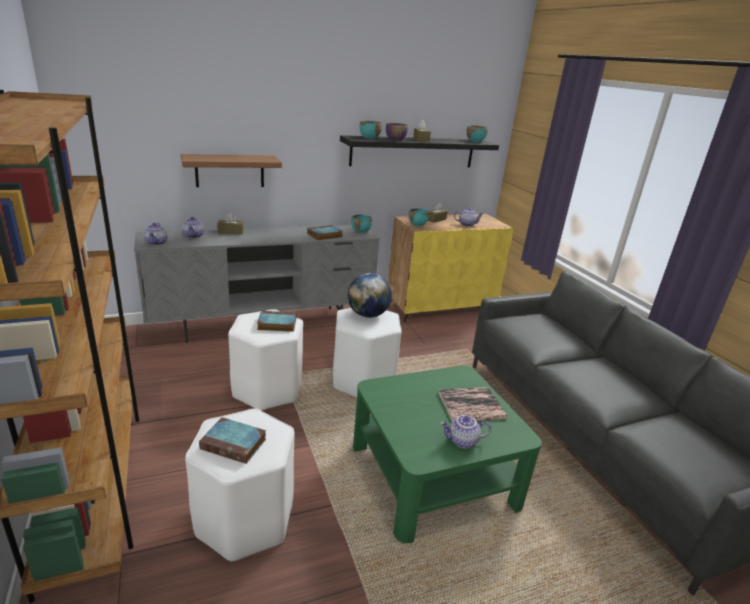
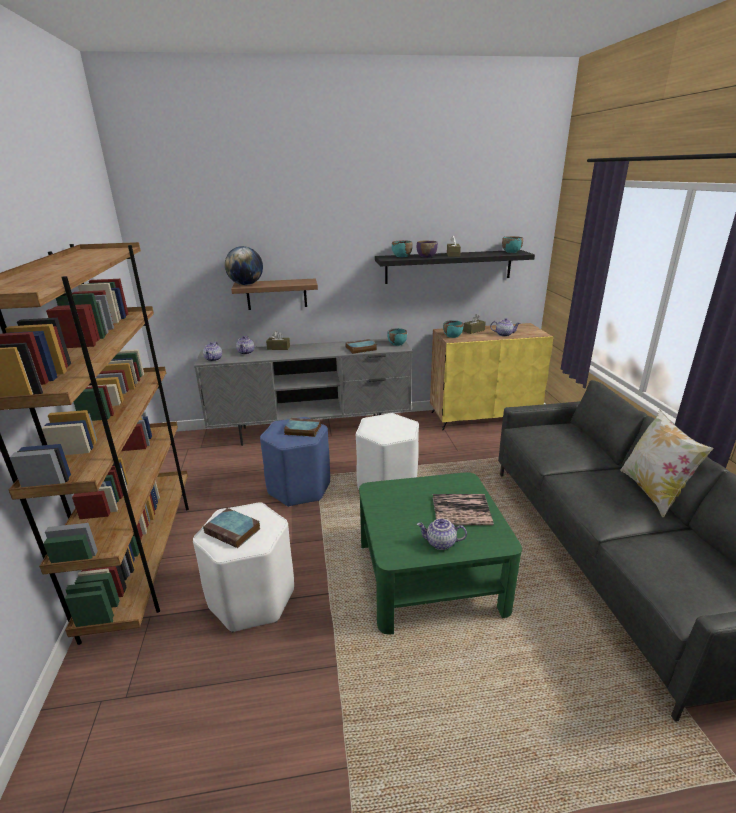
camera: 15 degrees right, 0 degrees up
(267, 389) = (299, 488): white stool -> blue stool
(368, 315) = (388, 422): globe -> globe (246, 284)
(636, 378) = (652, 492): none -> pillow

